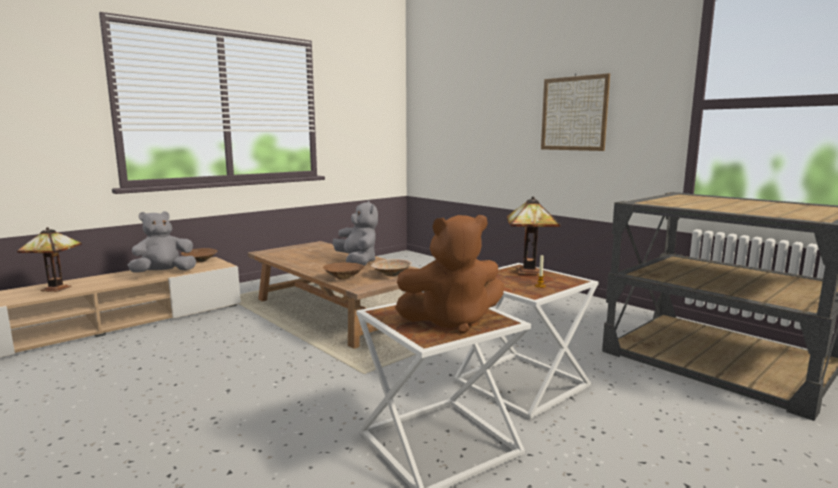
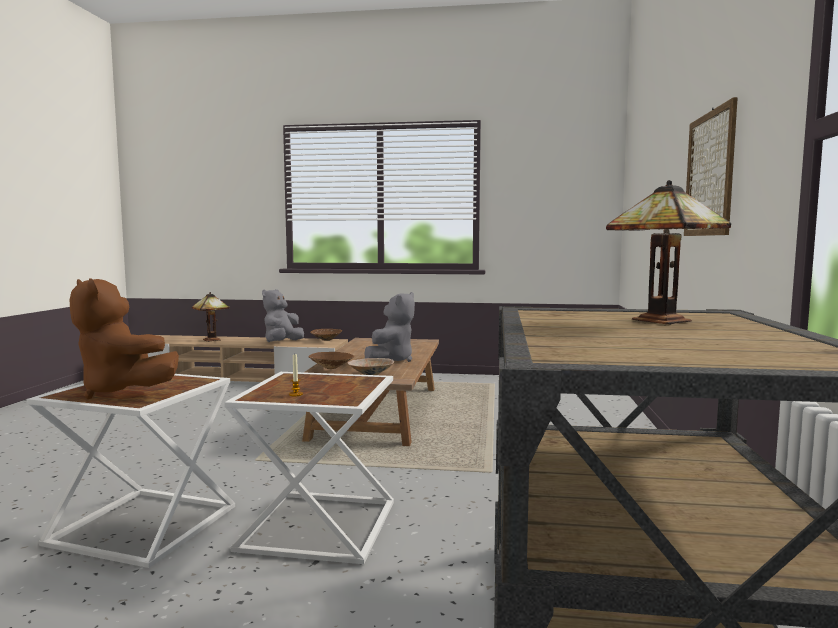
camera: 50 degrees right, 5 degrees down
(164, 273) = (282, 343): grey plush toy -> grey plush toy turned 75 degrees counterclockwise
(530, 271) = (354, 384): table lamp -> table lamp (666, 321)

